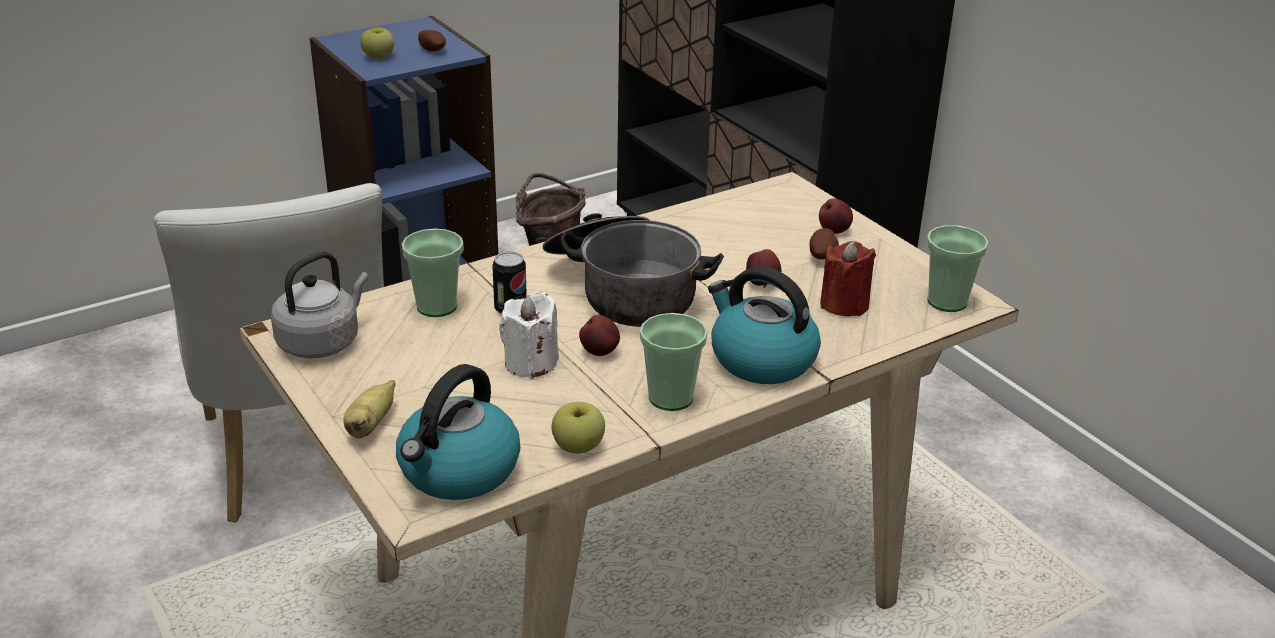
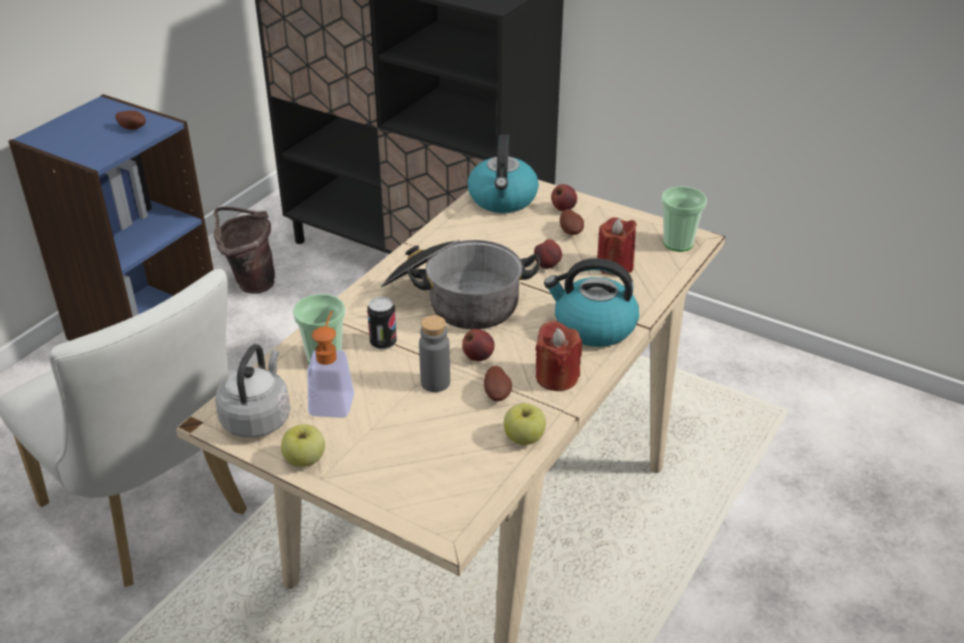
camera: 25 degrees left, 5 degrees up
(371, 425) = (357, 475): banana -> none
(378, 57) = (90, 145): apple -> apple (305, 460)
(411, 347) = (333, 399): none -> soap dispenser
(458, 471) = (455, 488): kettle -> kettle (503, 199)
(531, 363) = (435, 382): white candle -> grey bottle
(588, 394) = (497, 394): none -> potato
(670, 398) = (556, 377): cup -> red candle

